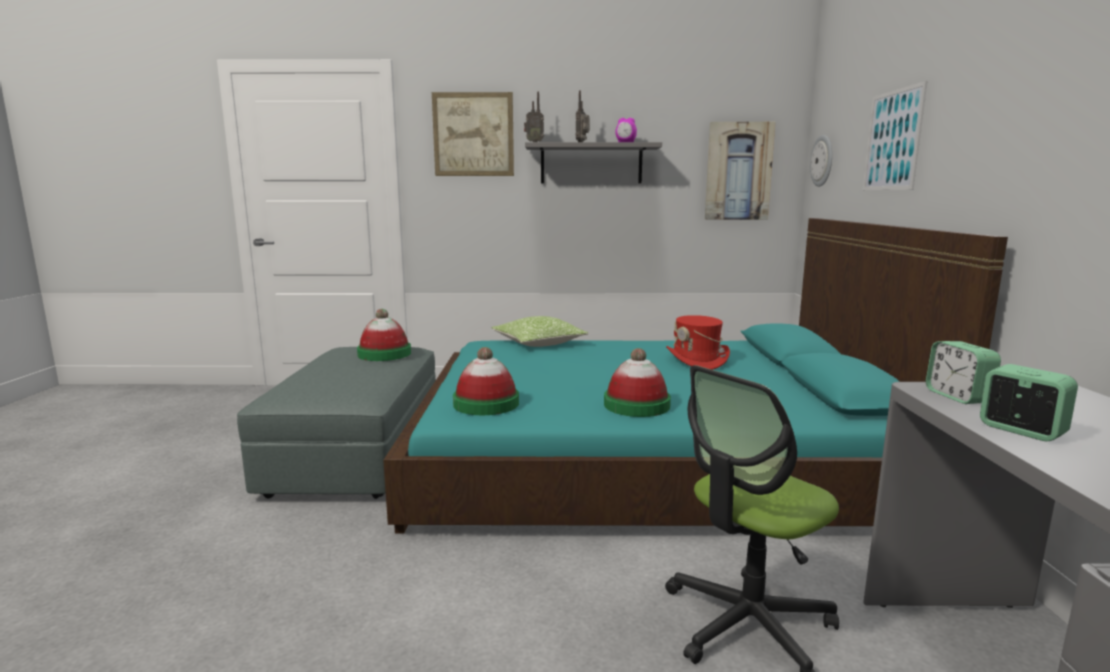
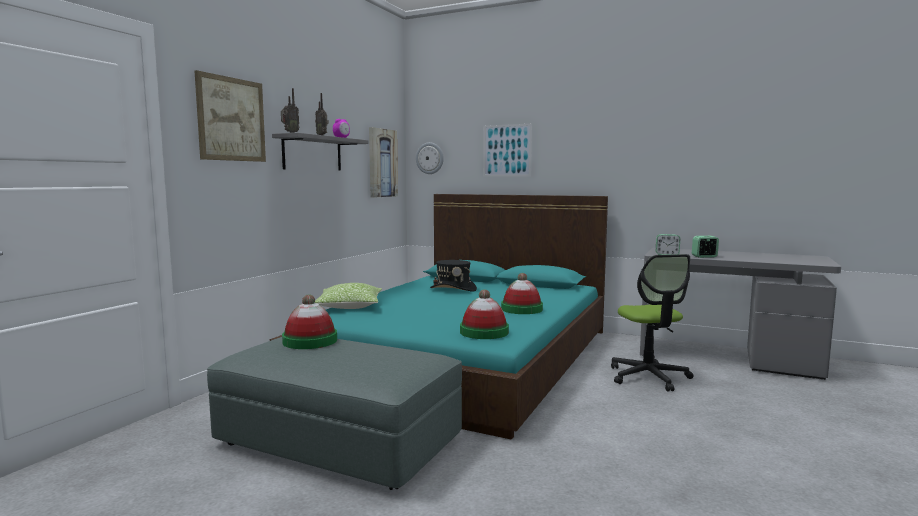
camera: 65 degrees left, 5 degrees down
(697, 360) = (453, 289): red hat -> black hat

